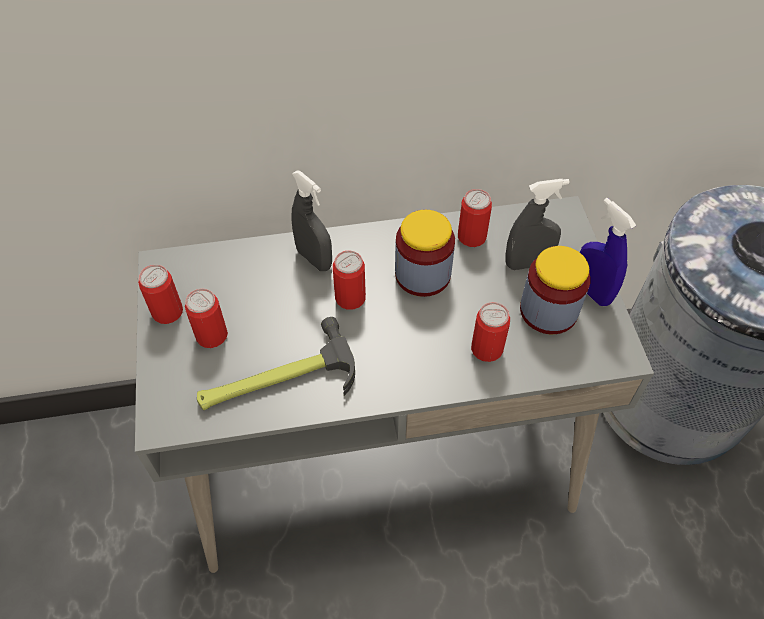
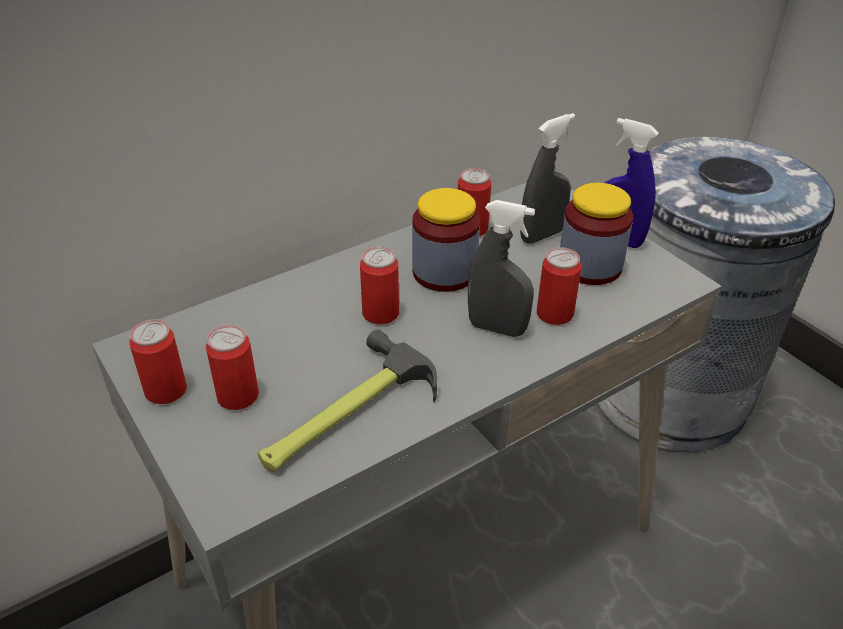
camera: 25 degrees left, 15 degrees down
(314, 259) = (317, 291): grey spray bottle -> grey spray bottle (497, 328)

